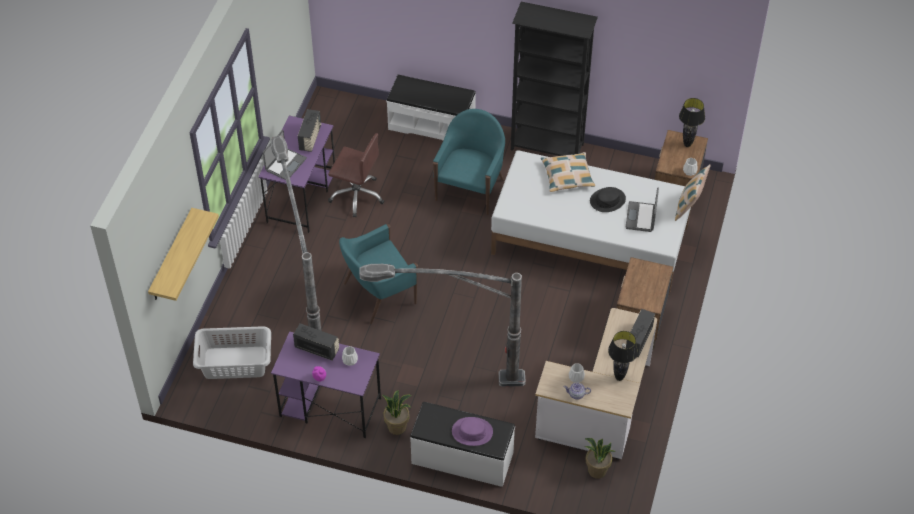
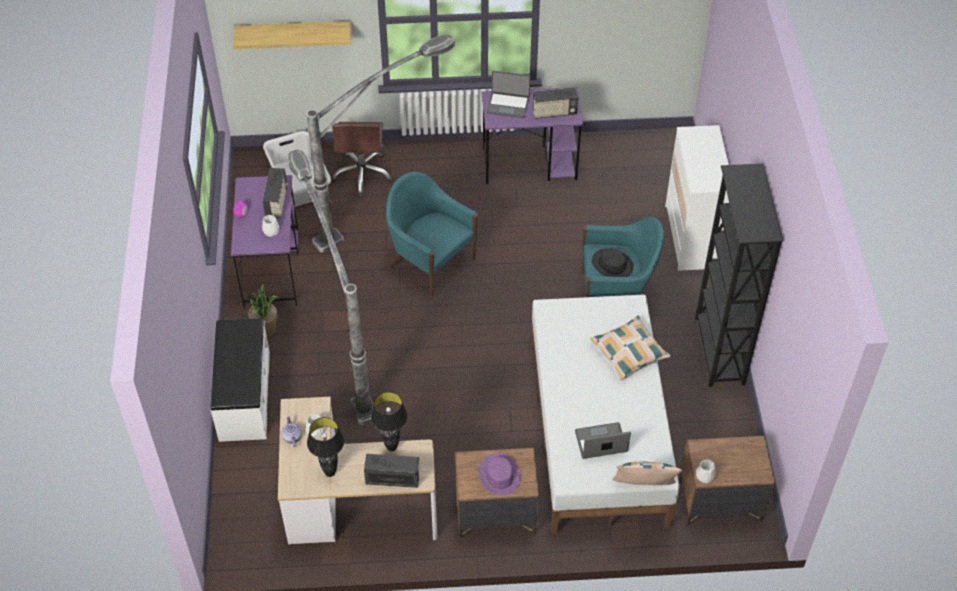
camera: 70 degrees right, 0 degrees up
(357, 195) = (555, 206): brown office chair -> brown office chair (362, 174)
(431, 125) = (691, 237): white bench -> white dresser
(472, 432) = (236, 370): purple hat -> purple hat (499, 475)
(597, 471) = (266, 525): potted plant -> none
(607, 200) = (611, 401): black hat -> black hat (612, 264)
(687, 144) = (749, 462): black table lamp -> black table lamp (391, 447)

